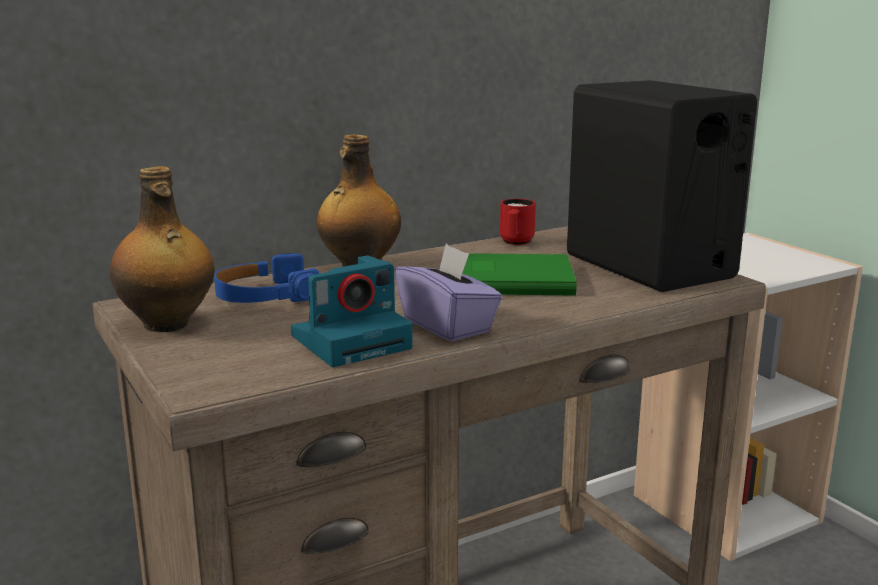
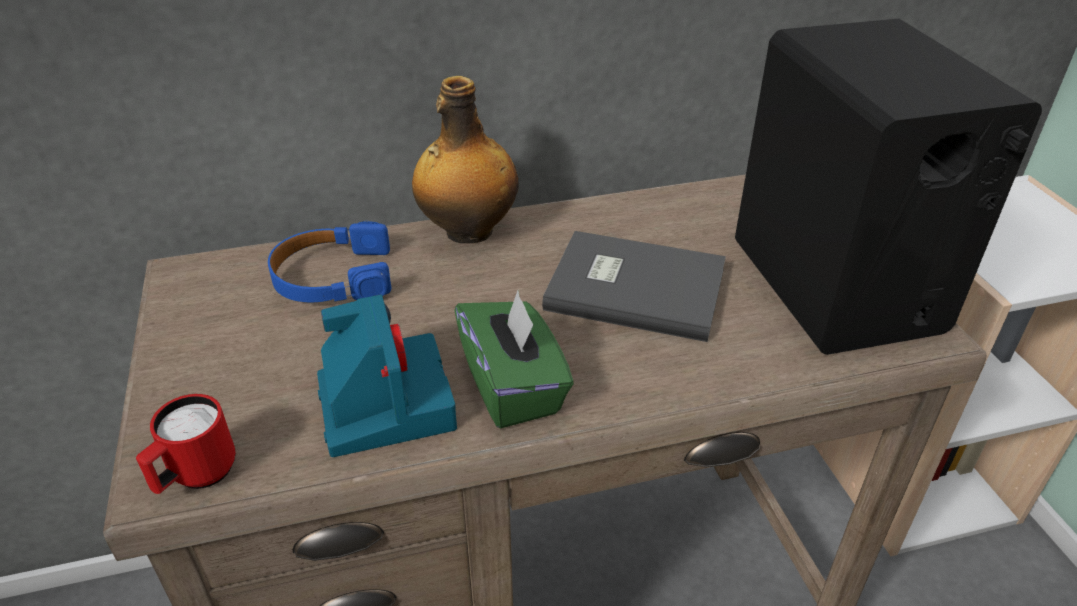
camera: 15 degrees right, 20 degrees up
(167, 324) = (198, 325): bottle -> none
(353, 341) = (384, 402): camera -> camera turned 90 degrees counterclockwise
(448, 325) = (513, 387): purple tissue box -> green tissue box
(506, 278) = (634, 286): green book -> grey book
(515, 243) = (680, 203): red mug -> red mug (196, 477)

